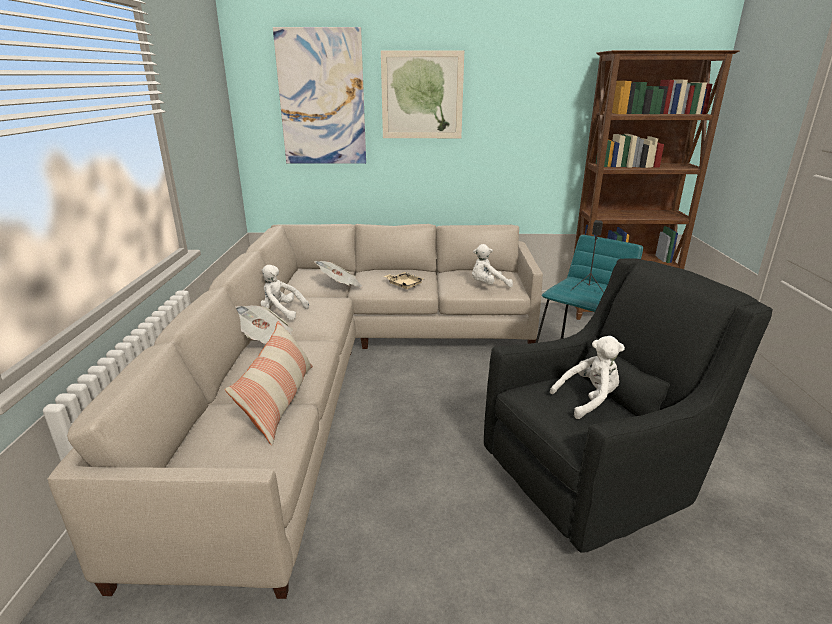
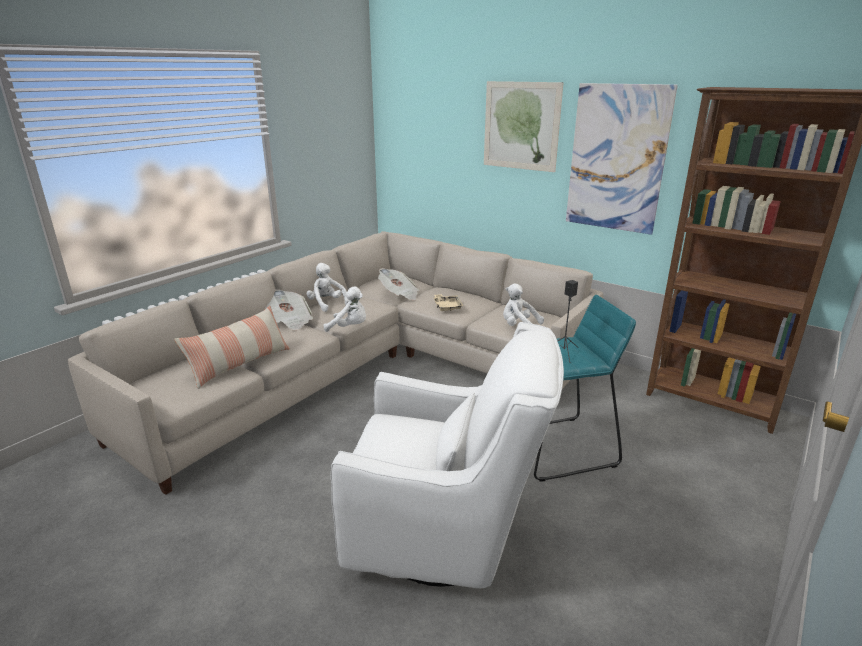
camera: 35 degrees right, 0 degrees up
(322, 98) = (437, 123): picture -> picture (616, 159)
(588, 400) = (420, 444): white plush toy -> white plush toy (349, 327)
(595, 481) = (447, 534): black armchair -> white armchair

